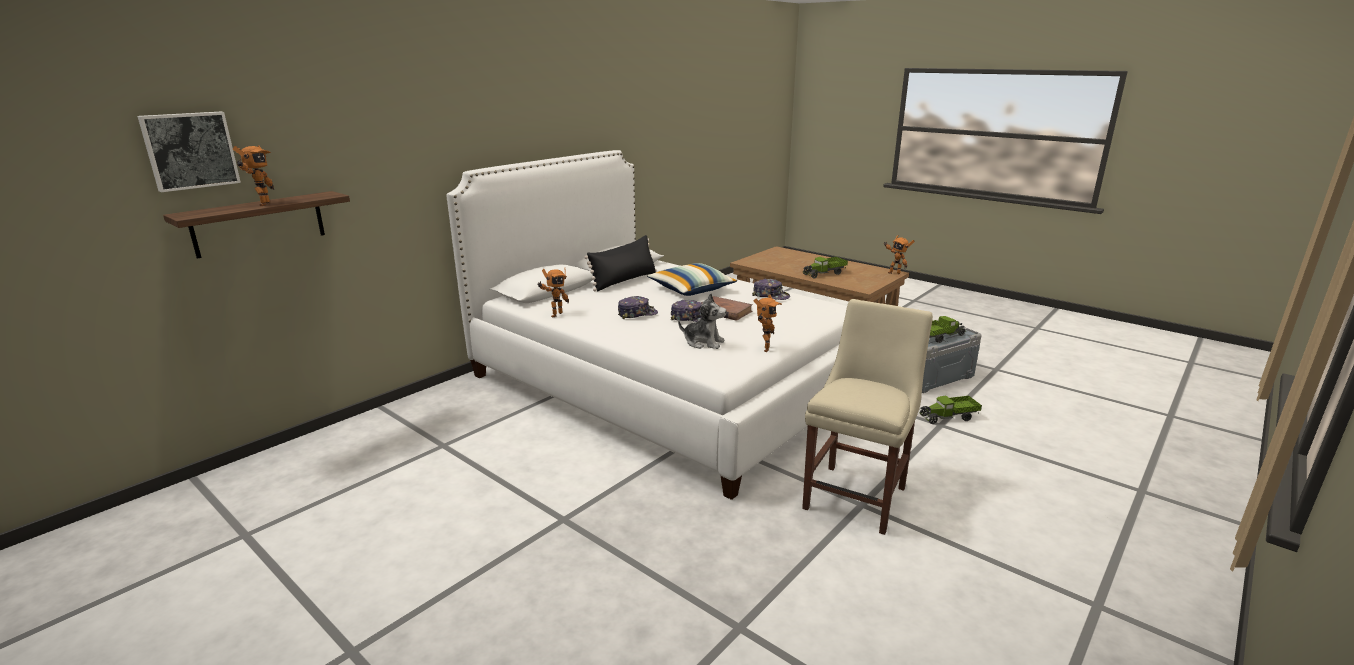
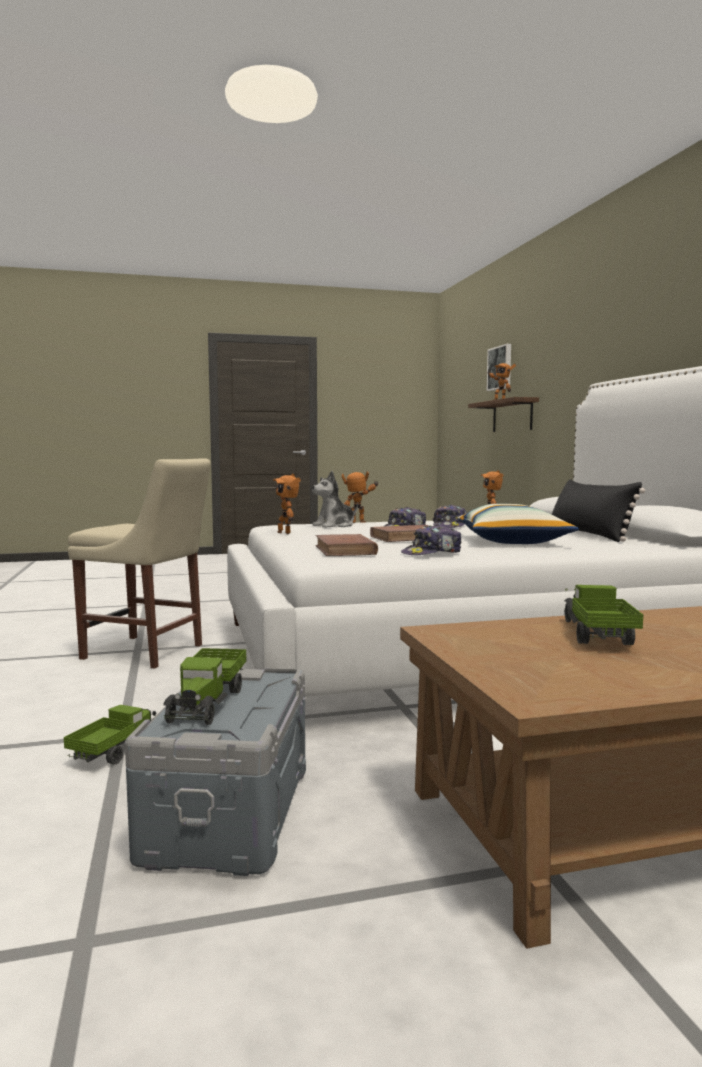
camera: 125 degrees right, 15 degrees down
(801, 312) = (345, 550): none -> brown book
(857, 495) = (147, 652): beige chair -> beige chair turned 45 degrees counterclockwise
(894, 273) = (533, 697): toy robot -> toy robot (359, 523)

